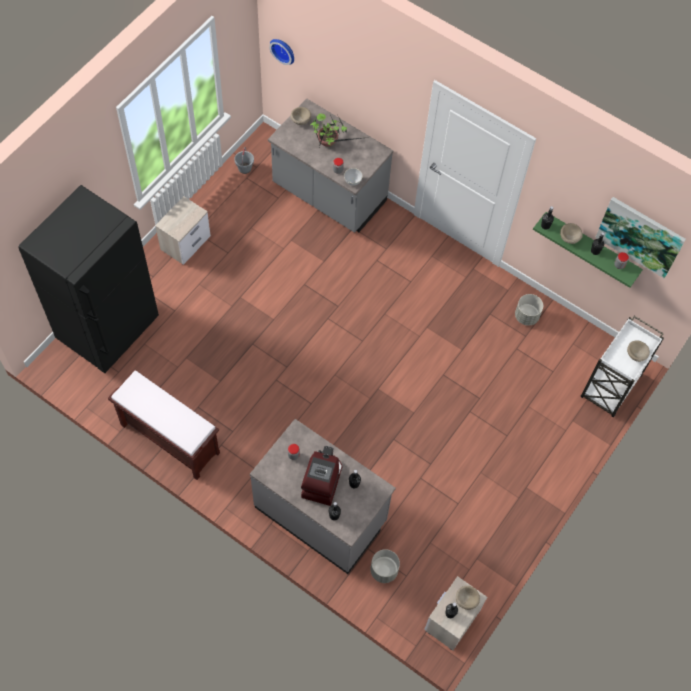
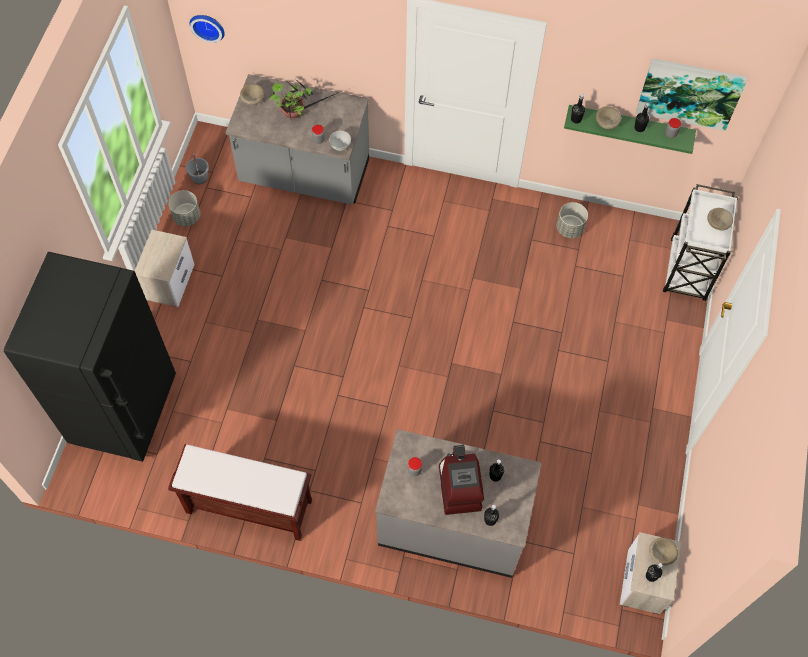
camera: 20 degrees left, 0 degrees up
(383, 570) = (547, 558): grey planter -> grey planter (186, 217)

